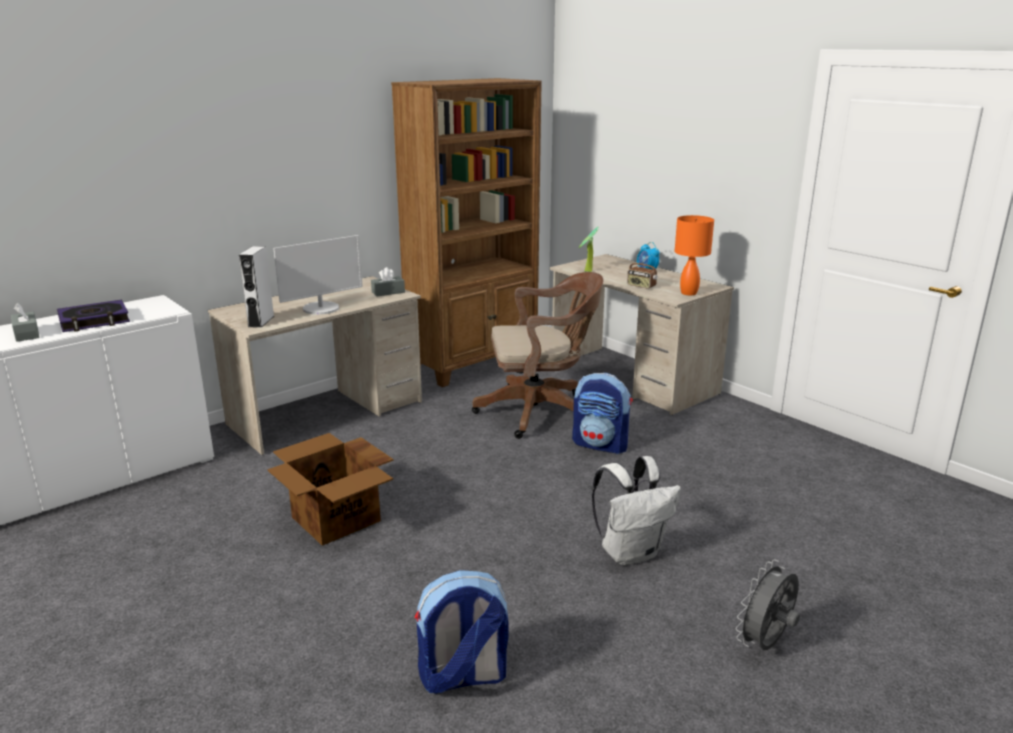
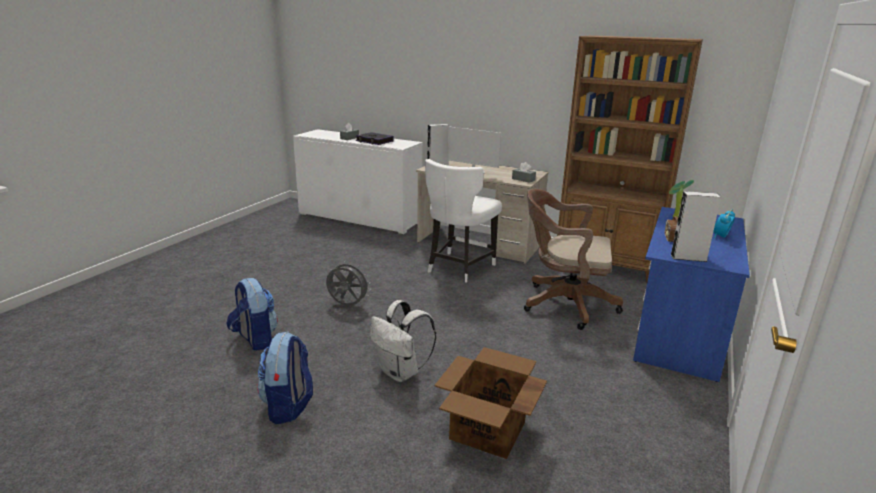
camera: 65 degrees right, 0 degrees up
(336, 520) = (371, 275): cardboard box -> cardboard box (486, 431)
(386, 446) = (458, 268): none -> white chair
(540, 412) = (563, 304): brown office chair -> brown office chair turned 135 degrees clockwise
(601, 445) = (541, 337): backpack -> backpack (288, 406)
(632, 379) = (679, 331): beige desk -> blue desk
(689, 293) = (688, 258): orange table lamp -> grey speaker
(765, 644) = (321, 446): grey fan -> grey fan (347, 305)

